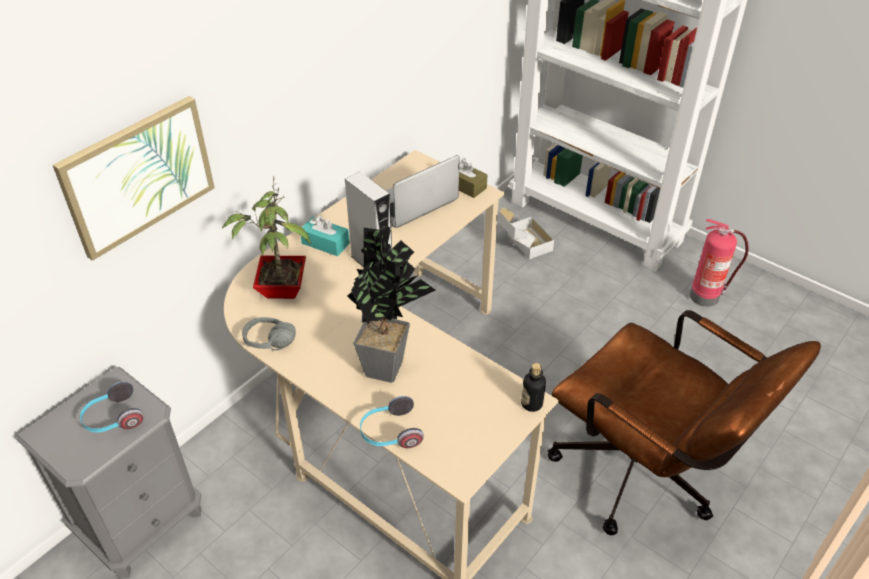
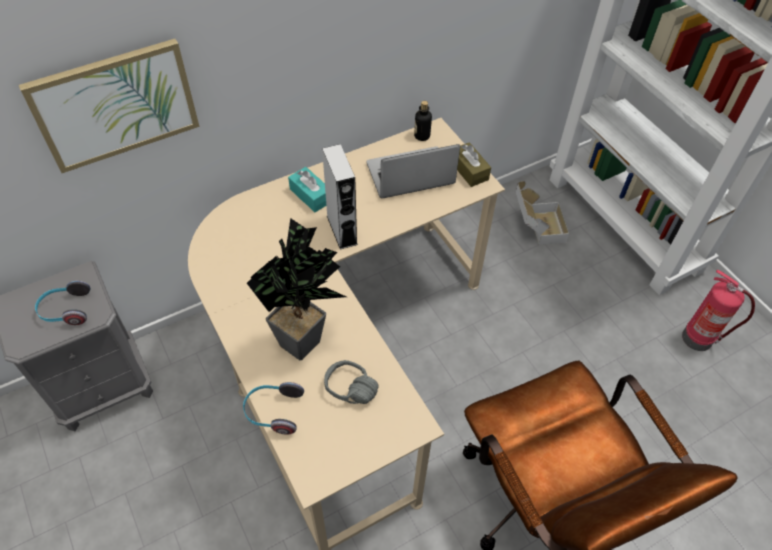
camera: 20 degrees right, 10 degrees up
(268, 347) = (211, 287): grey headphones -> grey headphones (347, 395)
(280, 289) = (249, 231): potted plant -> none
(531, 404) = (416, 428): bottle -> bottle (422, 136)

